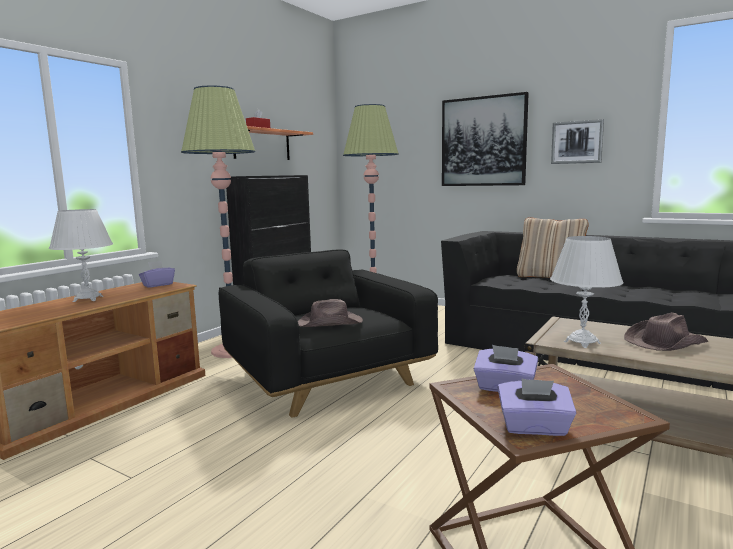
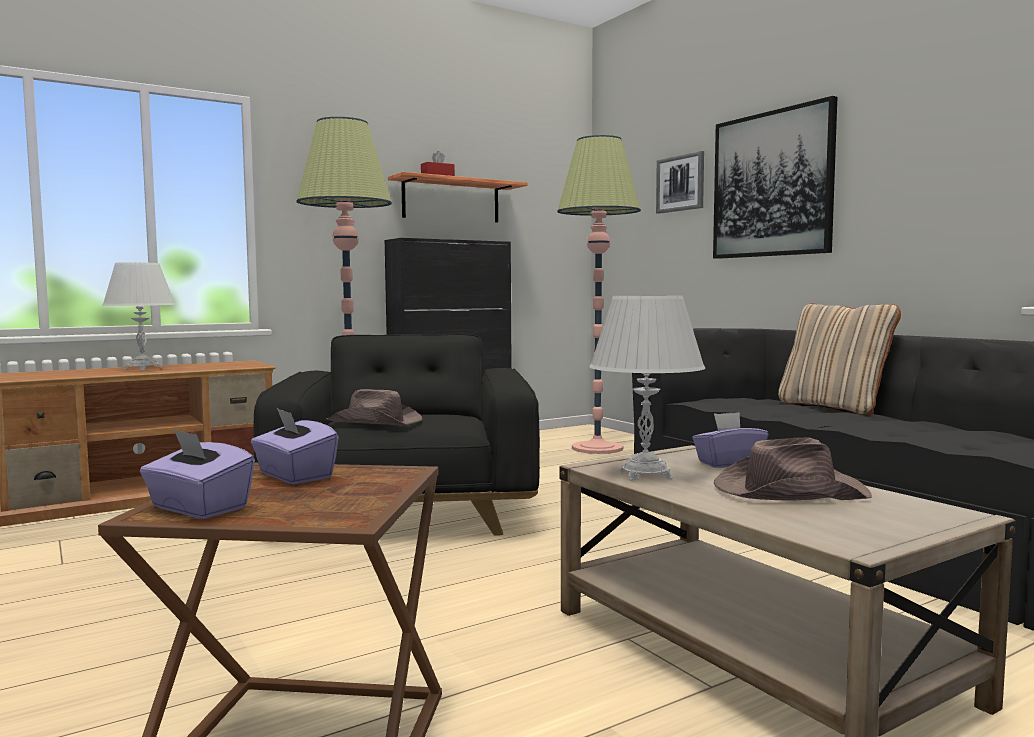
camera: 25 degrees right, 5 degrees down
(158, 285) = (239, 364): purple tissue box -> purple tissue box (728, 463)
(577, 142) = (912, 174): picture -> picture (680, 183)

